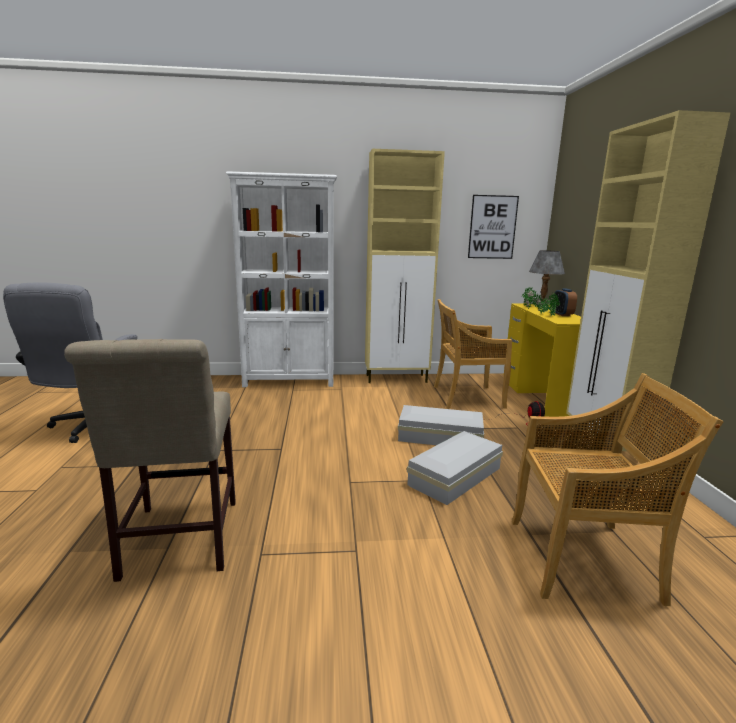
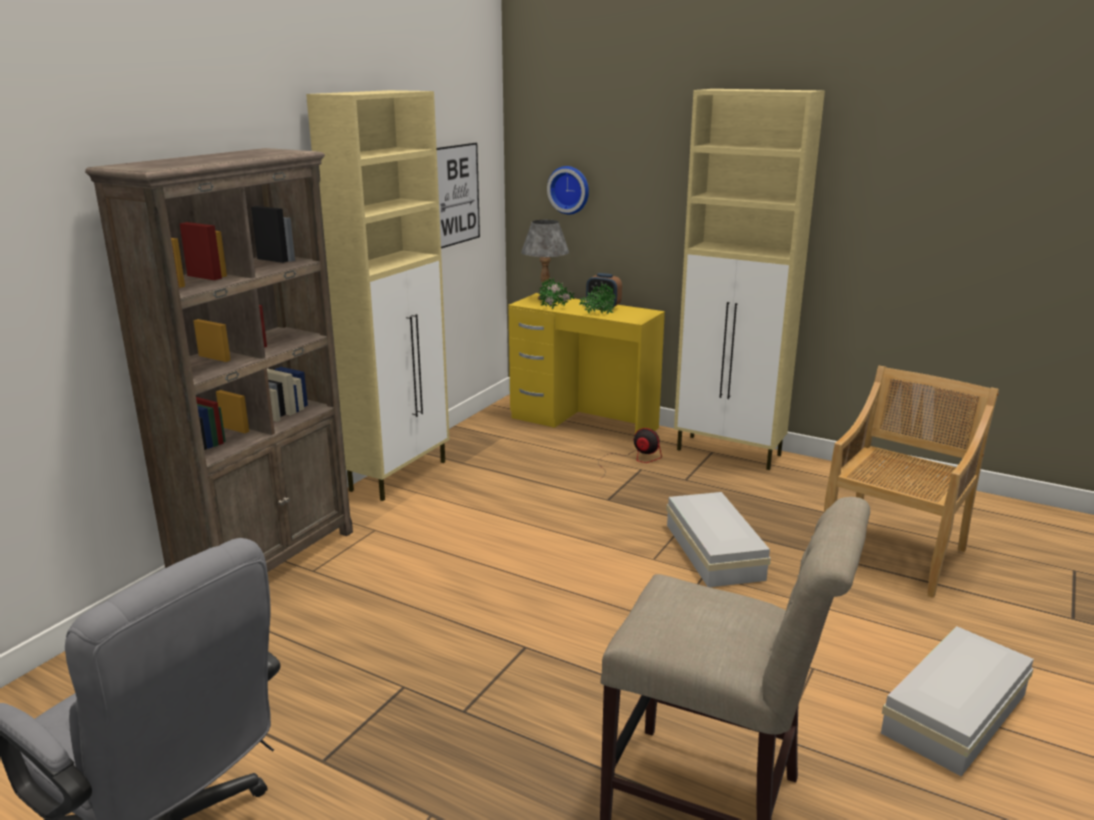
camera: 55 degrees left, 5 degrees up
(290, 381) = (268, 561): white bookcase -> brown bookcase
(441, 437) = (617, 521): white storage box -> white storage box (958, 713)
(466, 397) = (526, 459): beige chair -> none
(573, 229) = (569, 189): none -> wall clock

